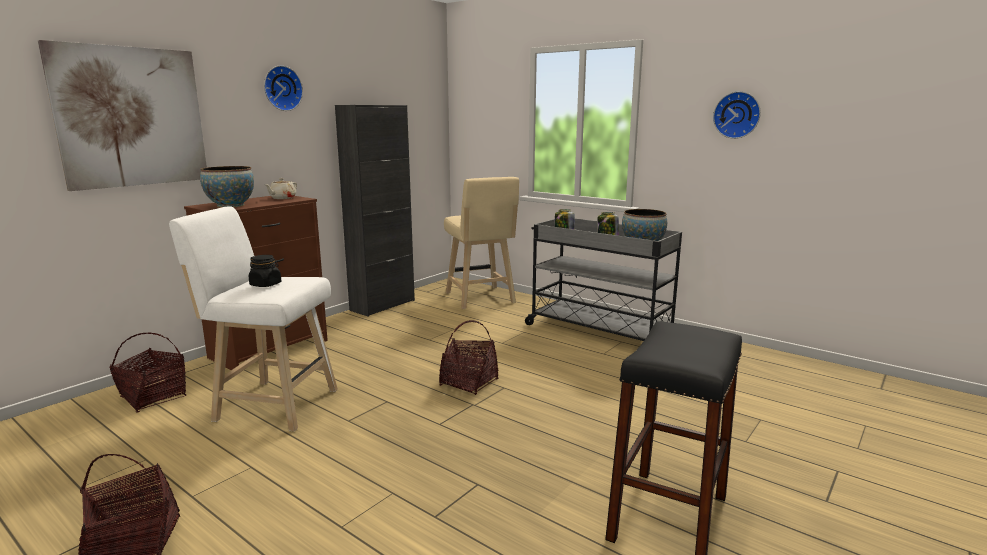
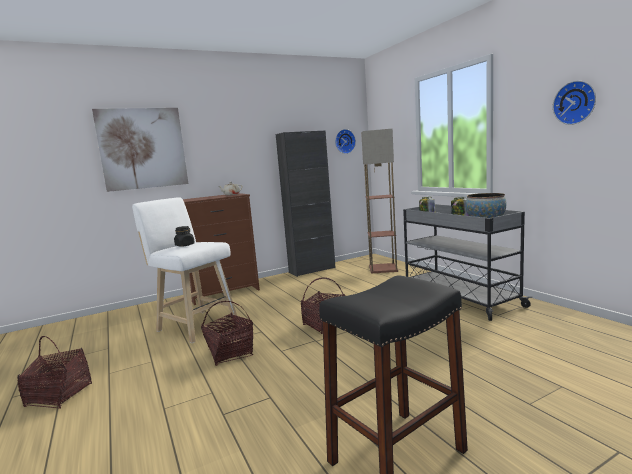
camera: 25 degrees right, 5 degrees down
(153, 397) = (142, 314): basket -> basket (230, 353)
(230, 205) = (194, 199): bowl -> none
(281, 88) = (237, 126): wall clock -> wall clock (344, 141)
(481, 299) = (382, 269): beige stool -> floor lamp

